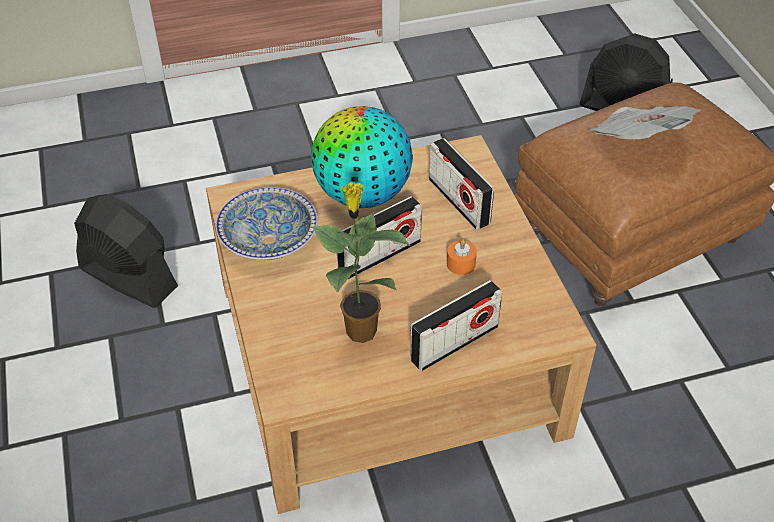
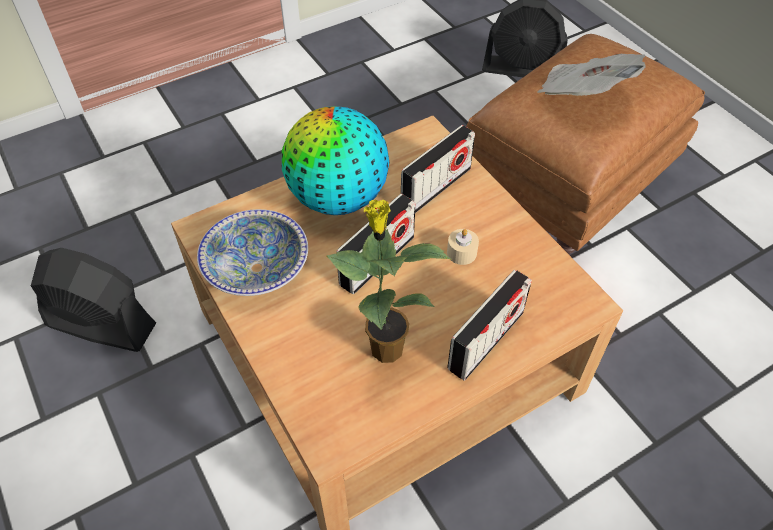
camera: 15 degrees left, 5 degrees up
(459, 201) = (436, 187): radio -> radio turned 90 degrees counterclockwise
(461, 264) = (461, 253): orange candle -> beige candle

